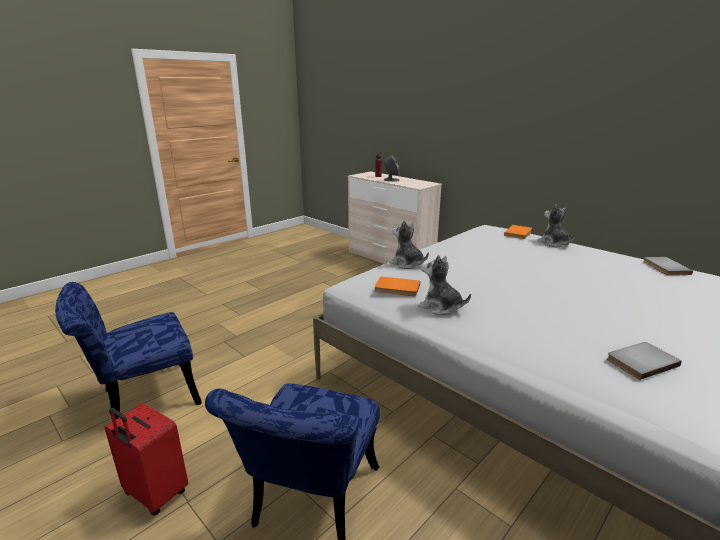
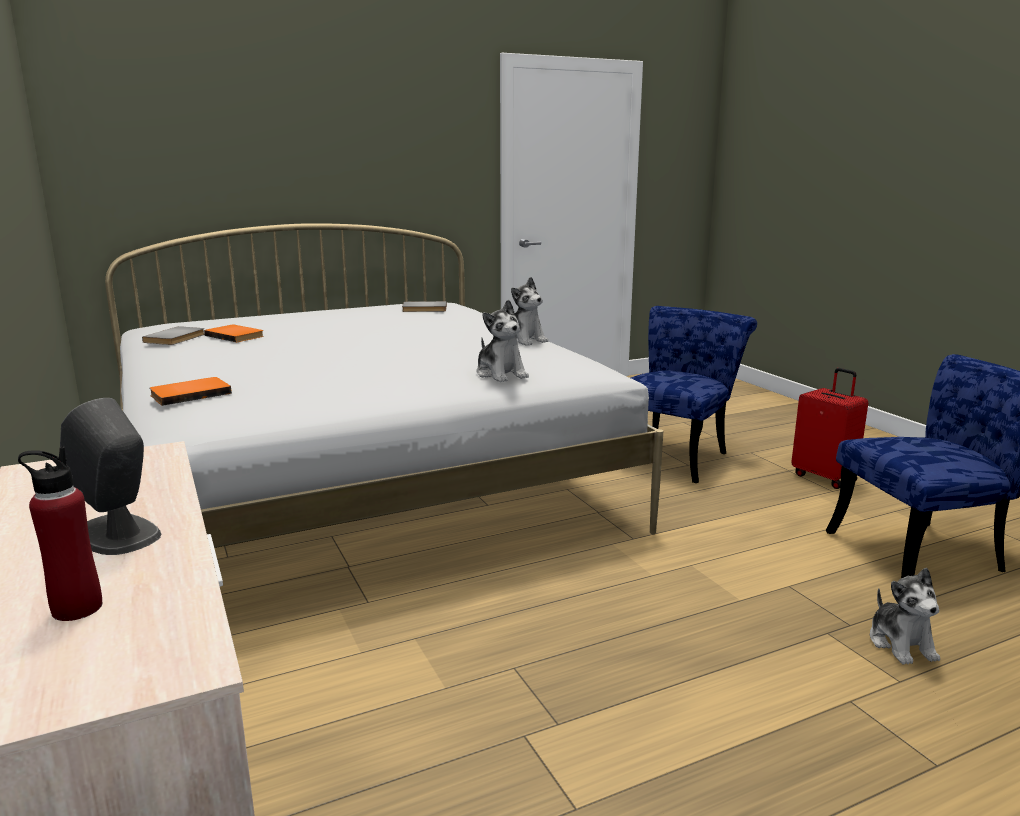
camera: 160 degrees left, 5 degrees down
(397, 289) = (554, 352): orange book -> orange book (236, 335)
(554, 243) = (195, 373): plush toy -> plush toy (901, 644)

